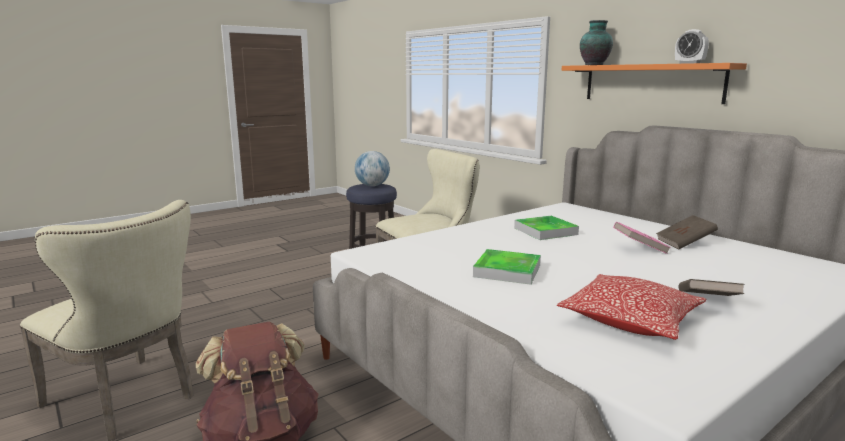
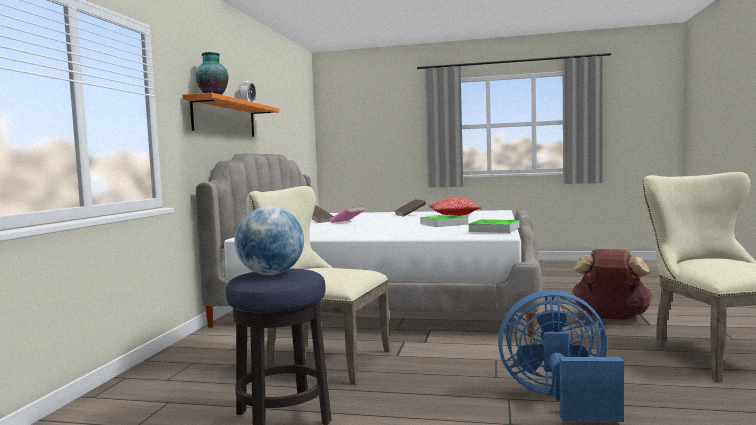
camera: 130 degrees left, 10 degrees down
(253, 308) = (559, 399): none -> blue fan
(545, 231) = (346, 230): tray -> tray (494, 229)

